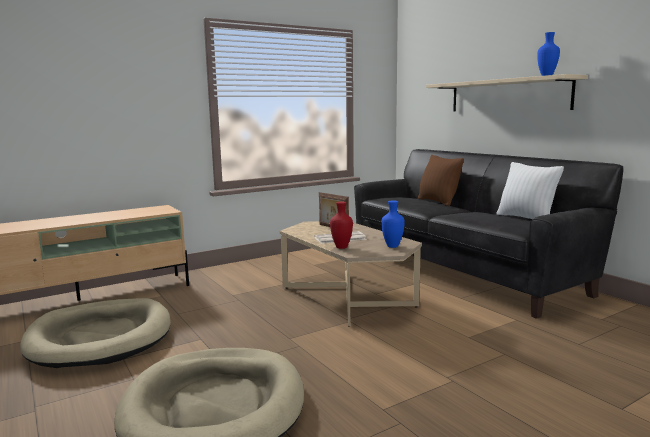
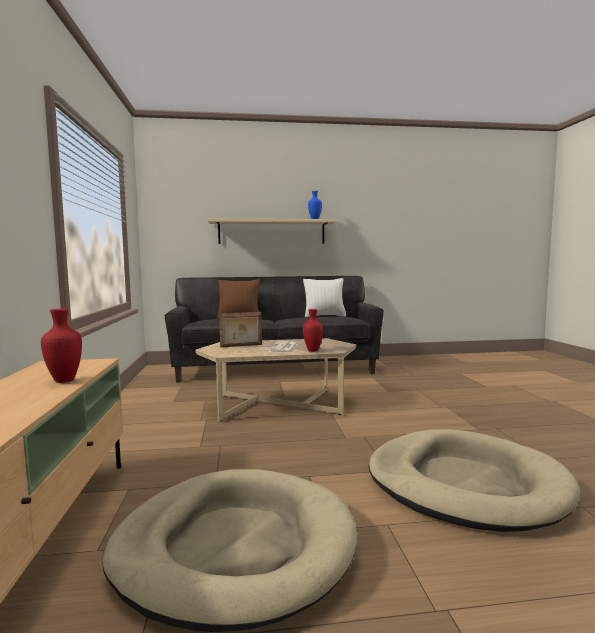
camera: 65 degrees left, 5 degrees down
(119, 216) = (63, 381): none -> red vase
(392, 246) = (329, 343): blue vase -> none

